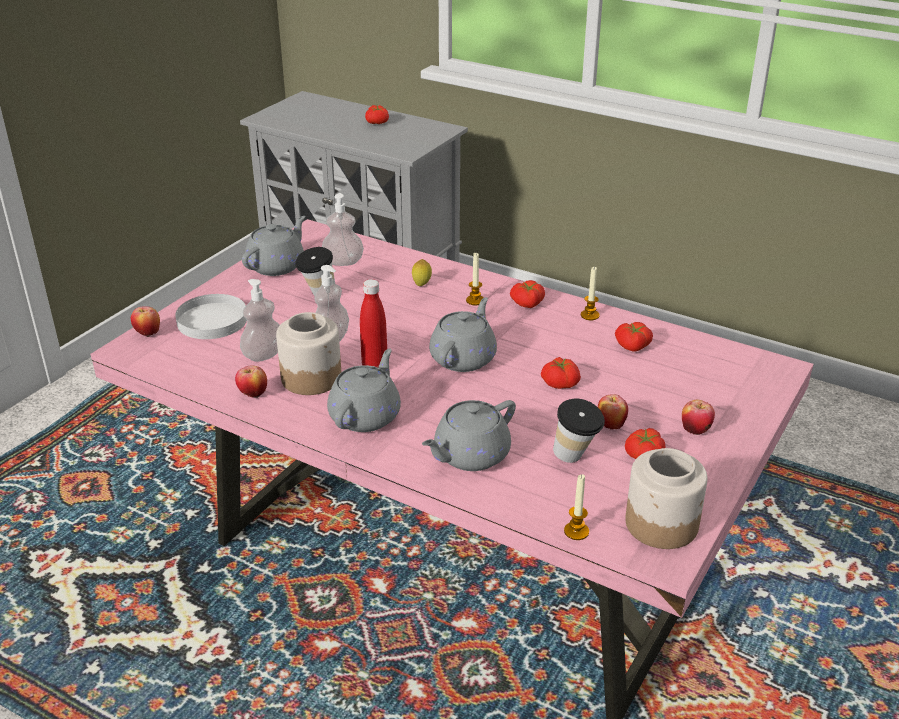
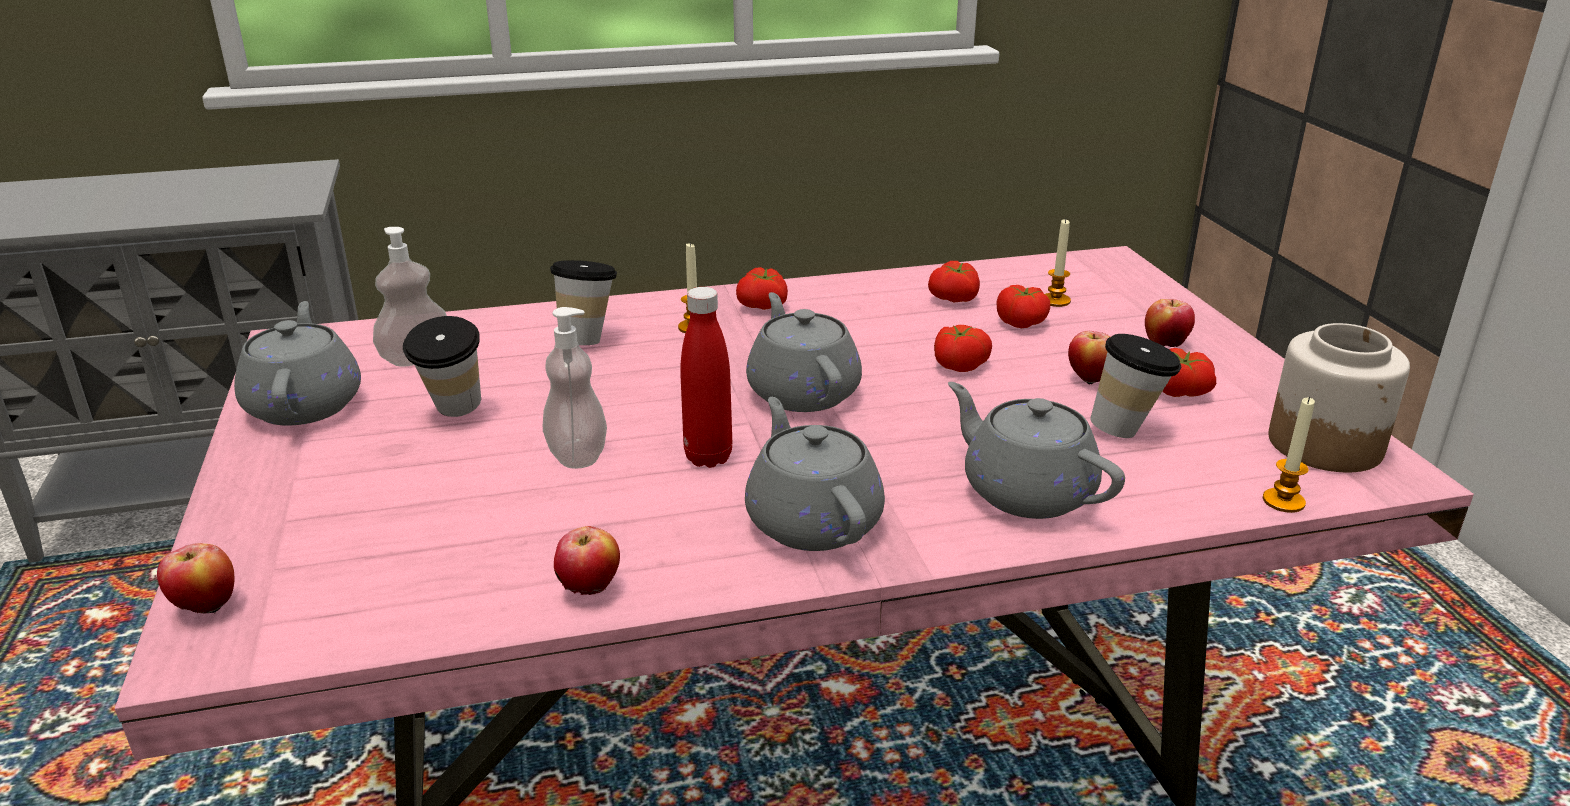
camera: 45 degrees left, 5 degrees down
(212, 320) = (315, 526): white plate -> none
(264, 355) = (503, 527): soap dispenser -> none
(311, 377) = (641, 517): jar -> none
(378, 123) = (181, 187): tomato -> tomato (1022, 323)
(422, 284) = (588, 338): lemon -> cup
(470, 455) = (1025, 491): grey teapot -> grey teapot turned 135 degrees clockwise
(590, 315) = (853, 289): candle -> candle (1055, 300)

